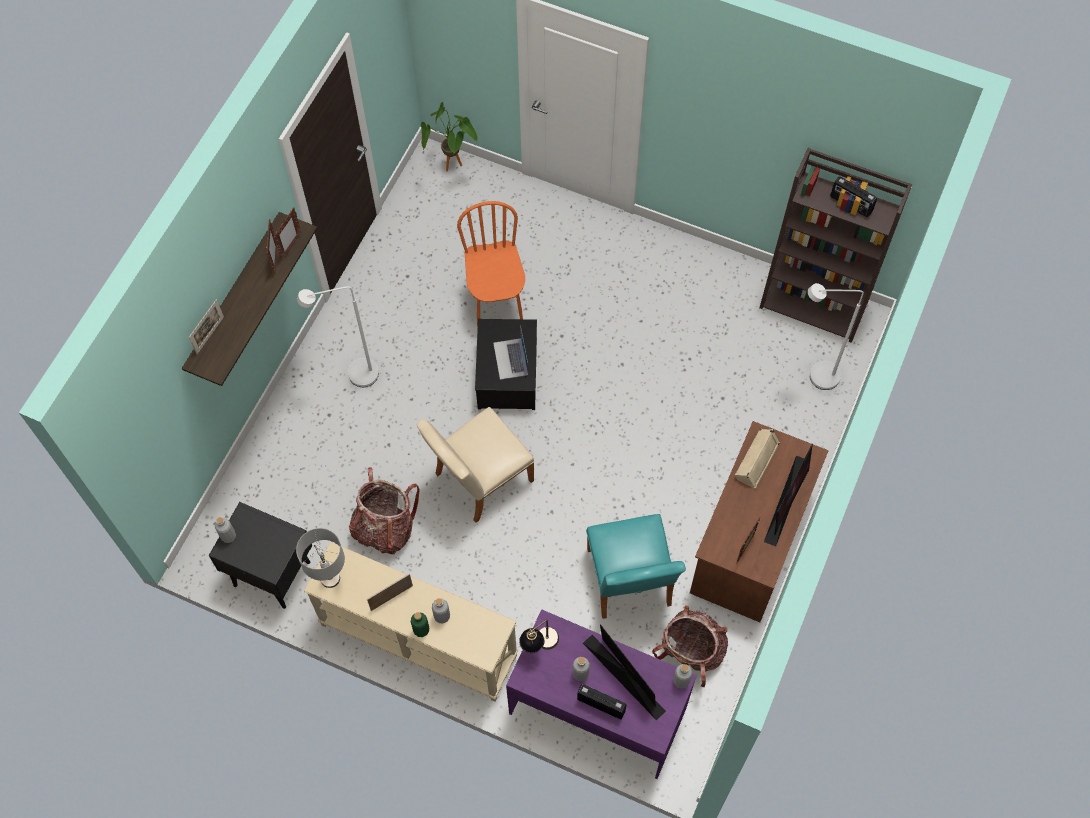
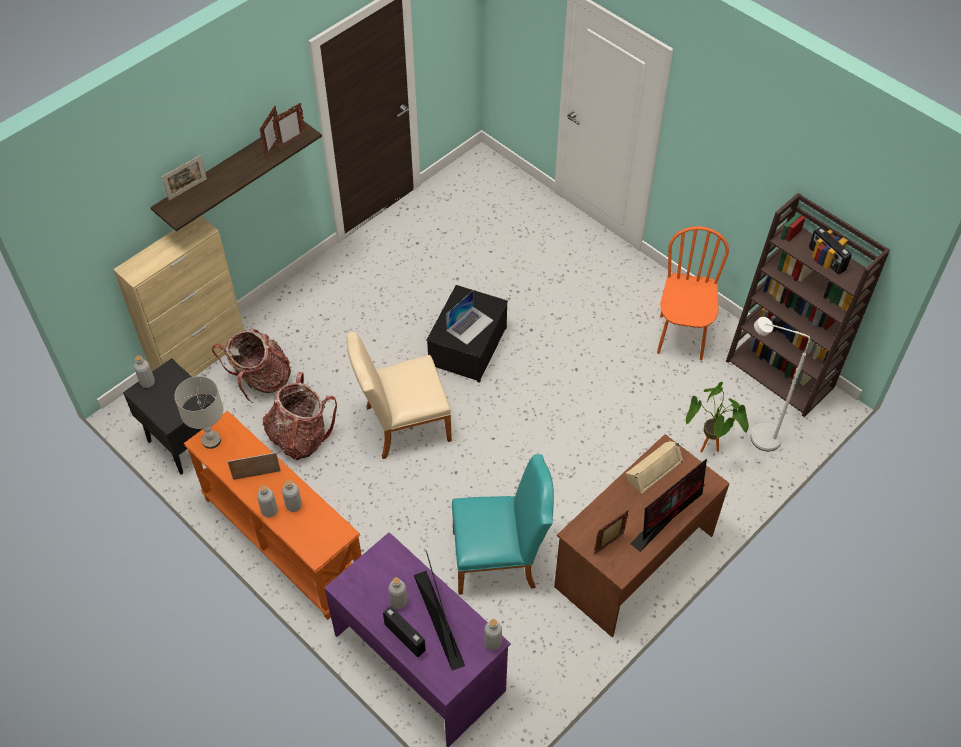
camera: 20 degrees right, 10 degrees down
(243, 477) = (200, 357): none -> beige cabinet
(355, 376) = (334, 307): white floor lamp -> none
(417, 641) = (282, 542): beige console table -> orange console table
(421, 630) = (269, 511): green bottle -> grey bottle
(453, 168) = (495, 172): potted plant -> potted plant (708, 451)
(496, 302) = (485, 285): orange chair -> orange chair (681, 337)
(510, 359) = (469, 325): laptop -> laptop turned 150 degrees counterclockwise
(539, 645) = (372, 563): table lamp -> none
(630, 583) = (500, 558): turquoise chair -> turquoise chair turned 105 degrees counterclockwise
(690, 652) = (532, 641): backpack -> backpack (261, 380)

